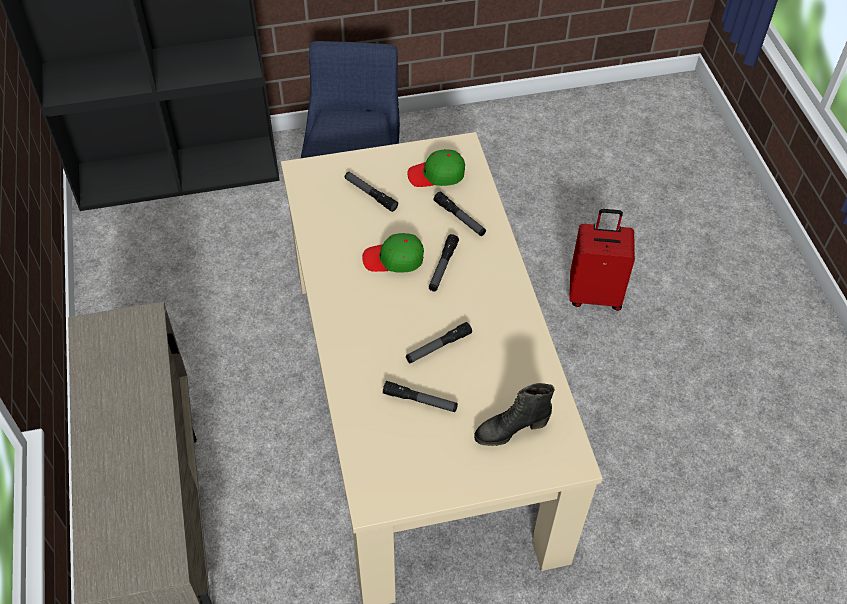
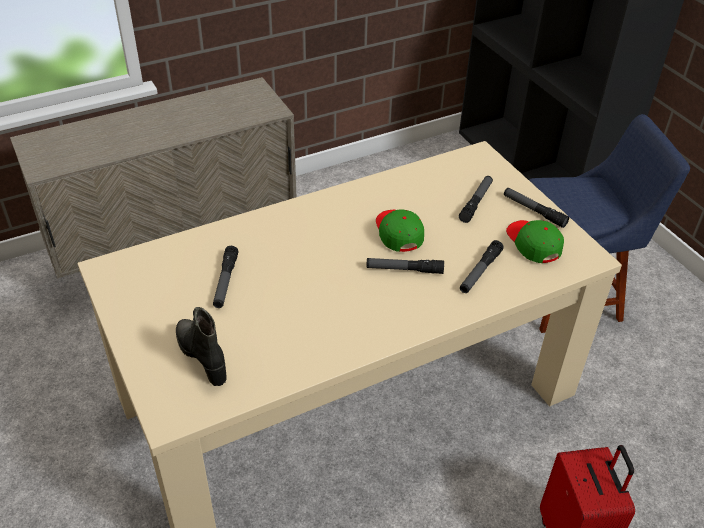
camera: 75 degrees right, 10 degrees down
(438, 347) = (296, 283): flashlight -> flashlight (534, 211)

